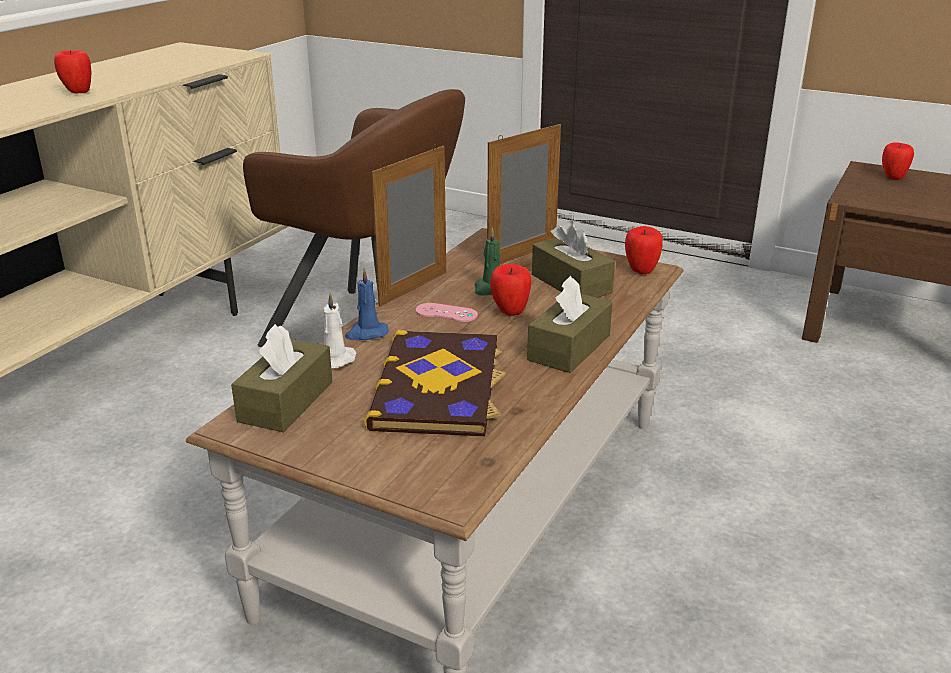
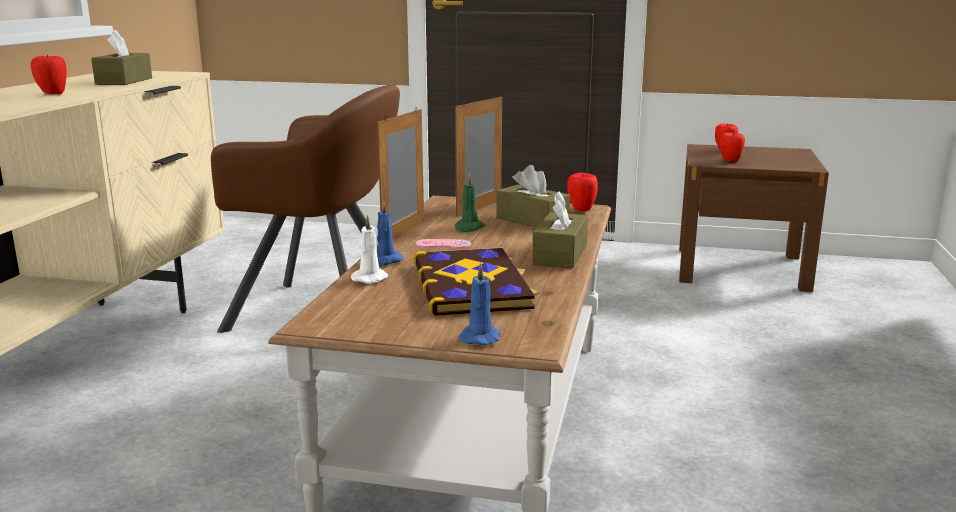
camera: 15 degrees left, 10 degrees down
(286, 401) = (346, 306): brown tissue box -> brown tissue box (124, 81)
(399, 474) = (480, 337): none -> blue candle
(510, 312) = (496, 239): apple -> apple (730, 161)

